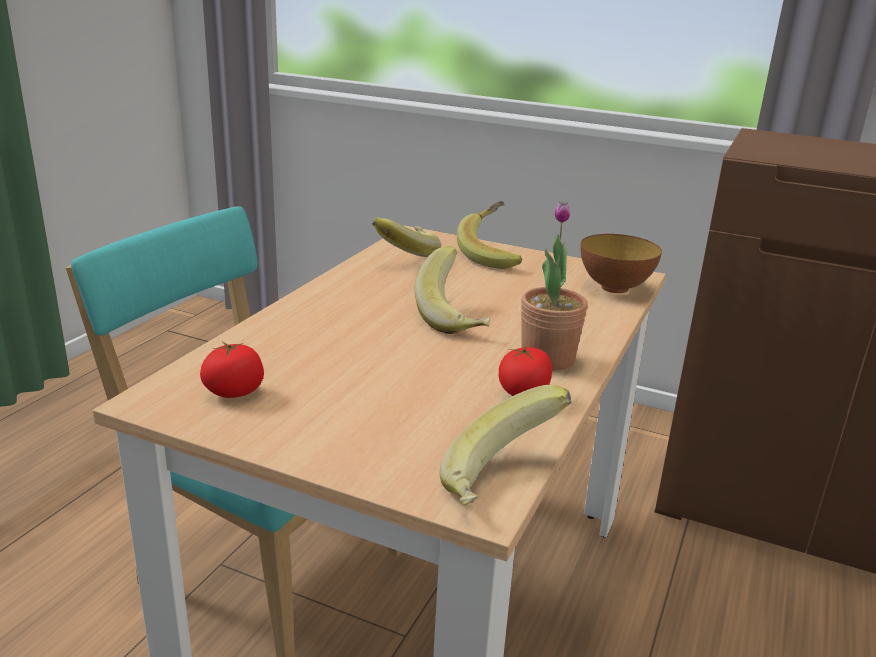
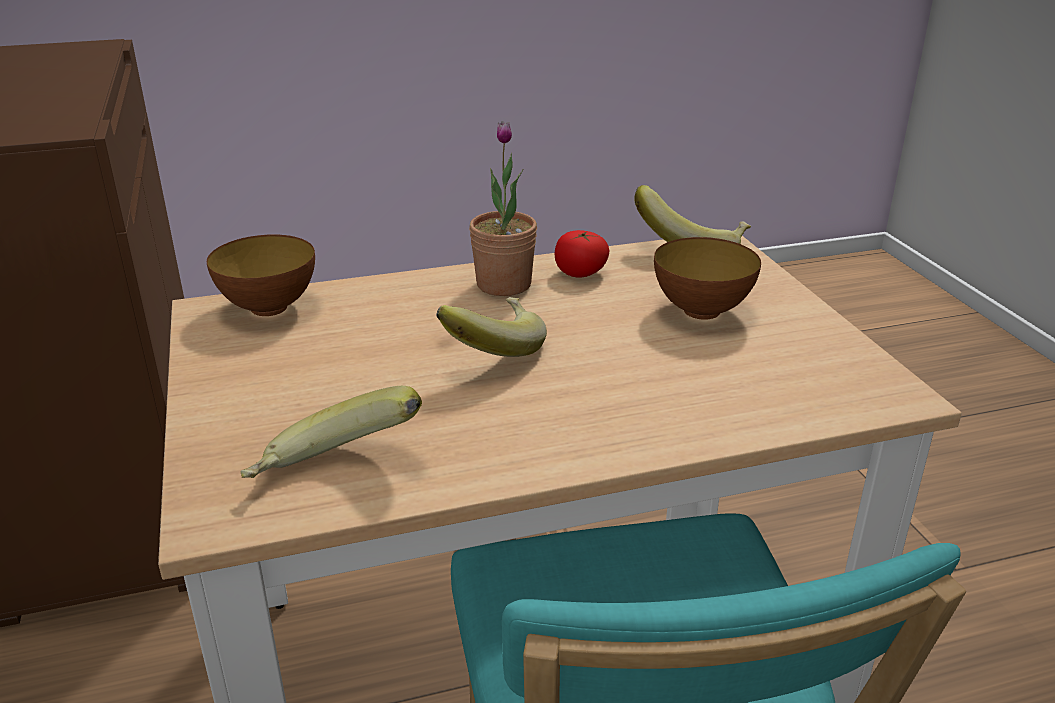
camera: 130 degrees left, 5 degrees up
(234, 392) = (812, 370): tomato -> none
(377, 405) = (701, 311): none -> bowl
(495, 255) = (237, 410): banana -> none

